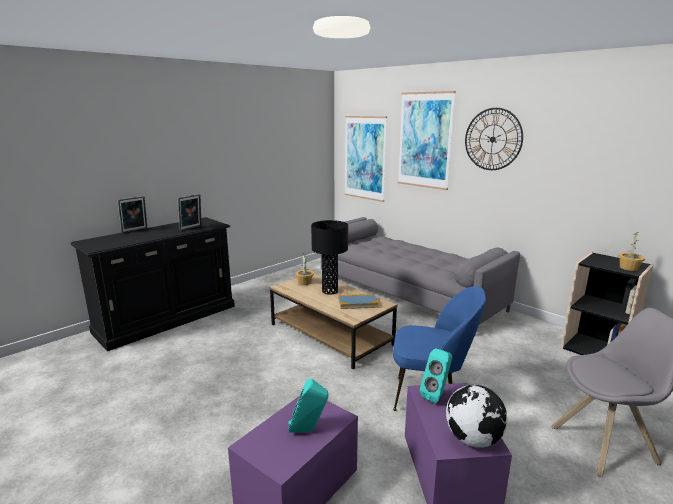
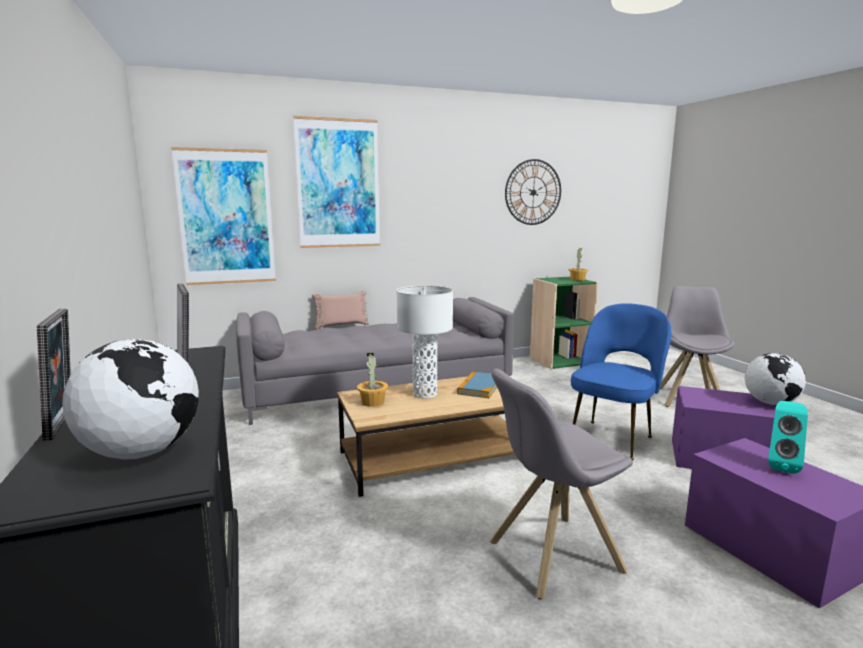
camera: 65 degrees left, 5 degrees down
(113, 242) = (141, 452): none -> globe
(246, 390) = (553, 555): none -> grey chair
(330, 291) = (425, 394): black table lamp -> white table lamp
(412, 242) = (341, 326): none -> beige pillow
(436, 395) = (702, 400): turquoise speaker -> none
(492, 139) = (429, 179): wall clock -> wall clock (533, 192)
(597, 349) = (560, 360): black bookcase -> green bookcase

